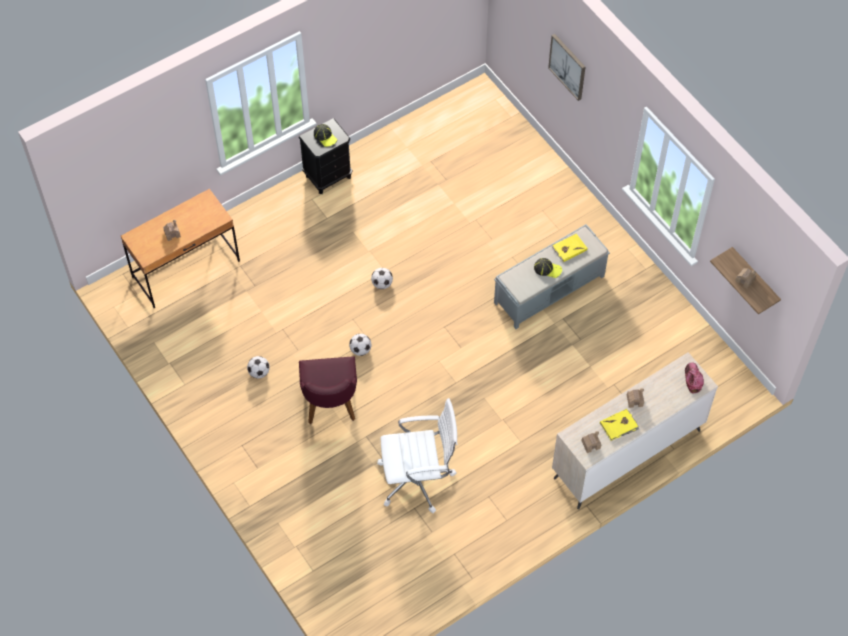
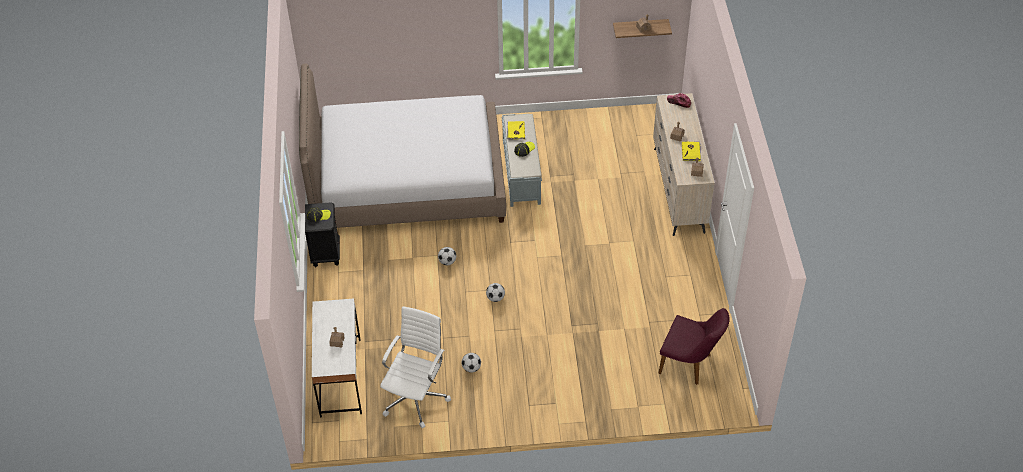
camera: 60 degrees left, 10 degrees down
(186, 269) = (340, 377): brown desk -> white desk
(330, 407) = (532, 336): purple chair -> purple chair (690, 365)
(418, 479) = (627, 310): white office chair -> white office chair (416, 397)
(468, 193) = (406, 181): none -> bed
(568, 66) = (405, 34): picture -> none

